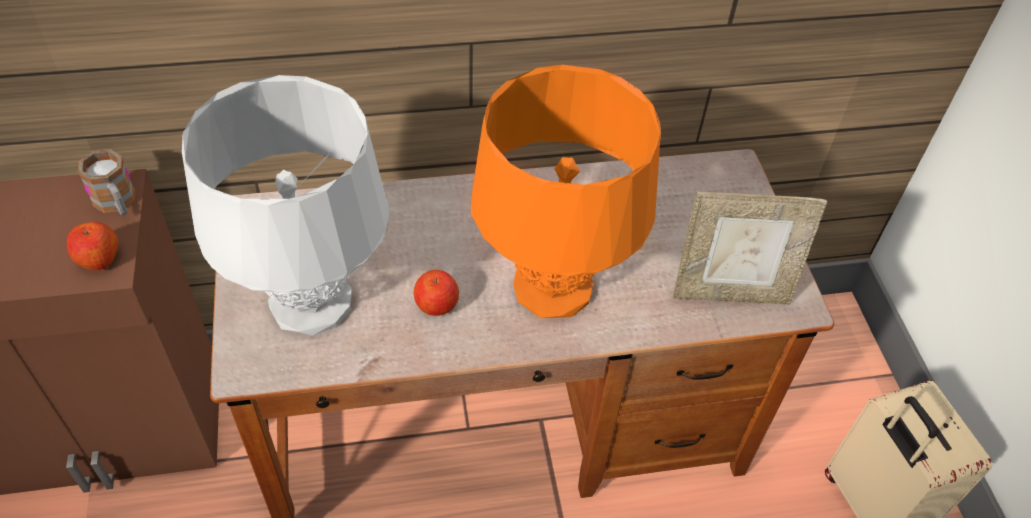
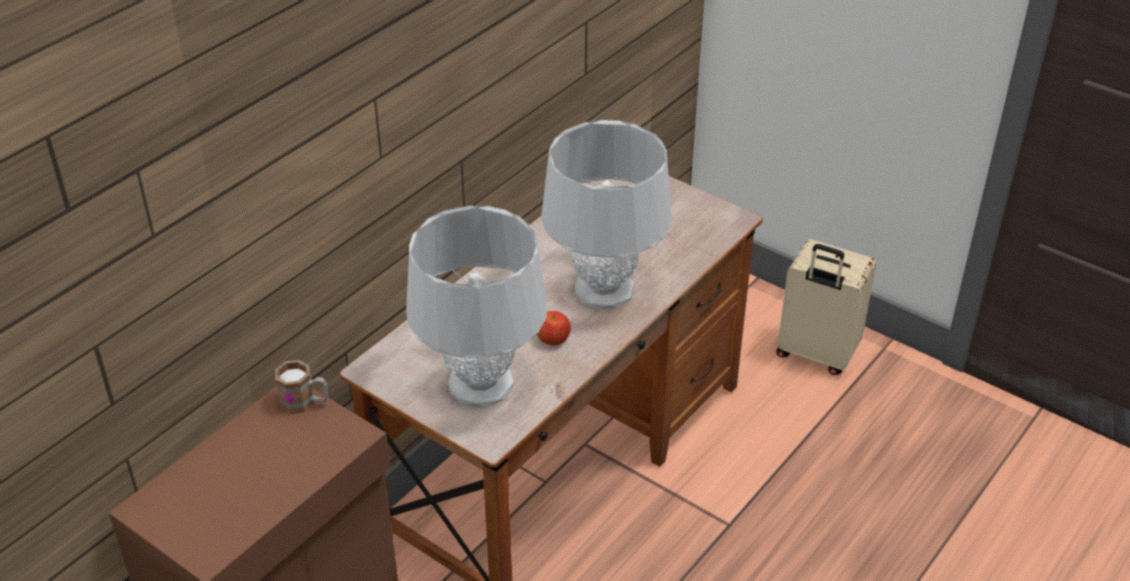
camera: 40 degrees left, 10 degrees down
(98, 258) = (340, 433): apple -> none
(553, 287) = (605, 290): orange table lamp -> grey table lamp
(730, 293) = (697, 234): picture frame -> none

